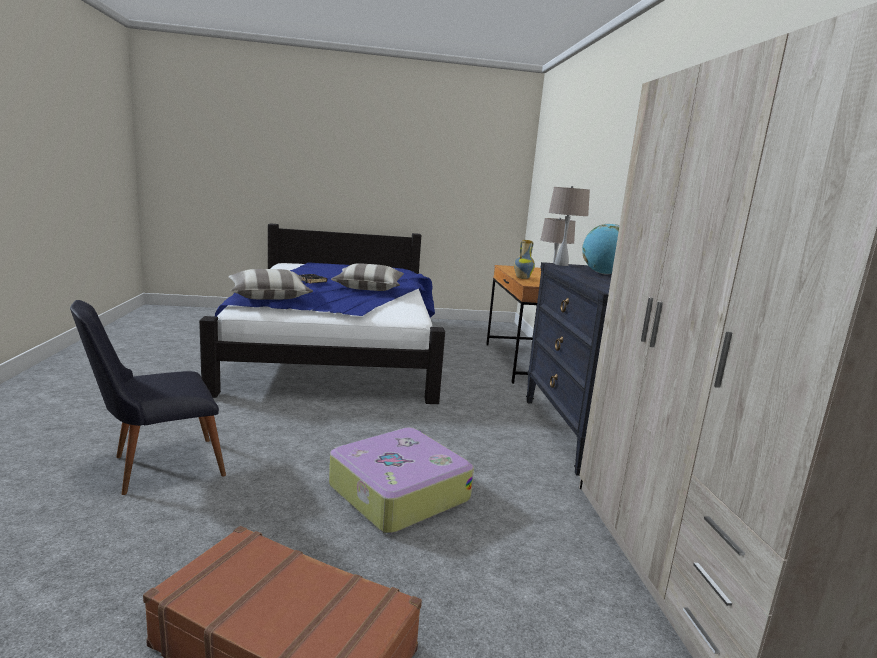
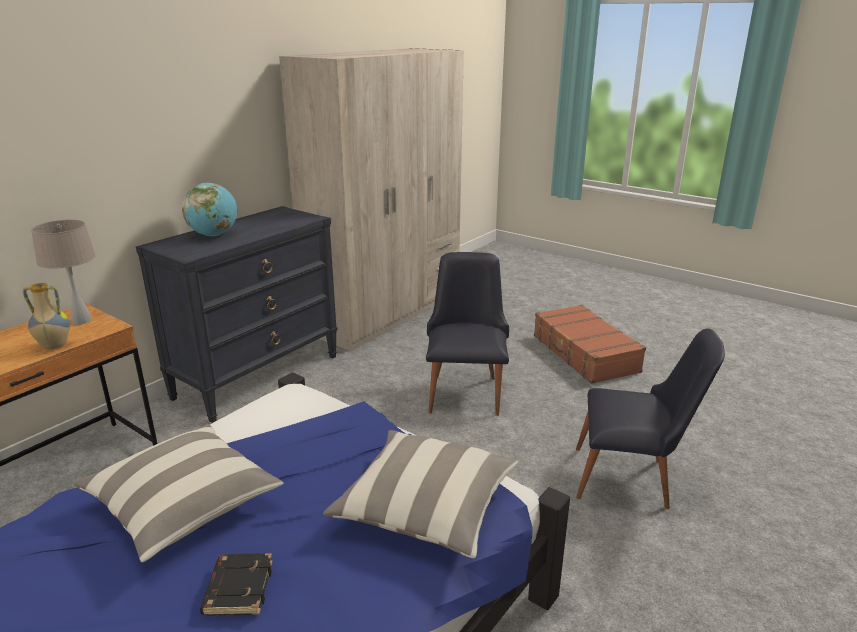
camera: 135 degrees left, 10 degrees up
(397, 493) = (465, 390): suitcase -> black chair
(561, 264) = (184, 255): beige table lamp -> none

